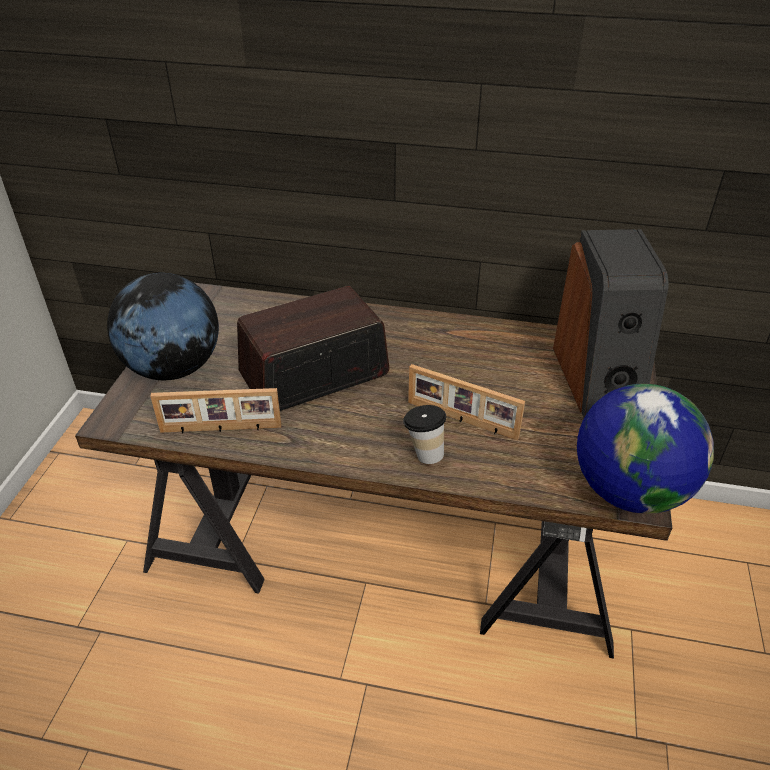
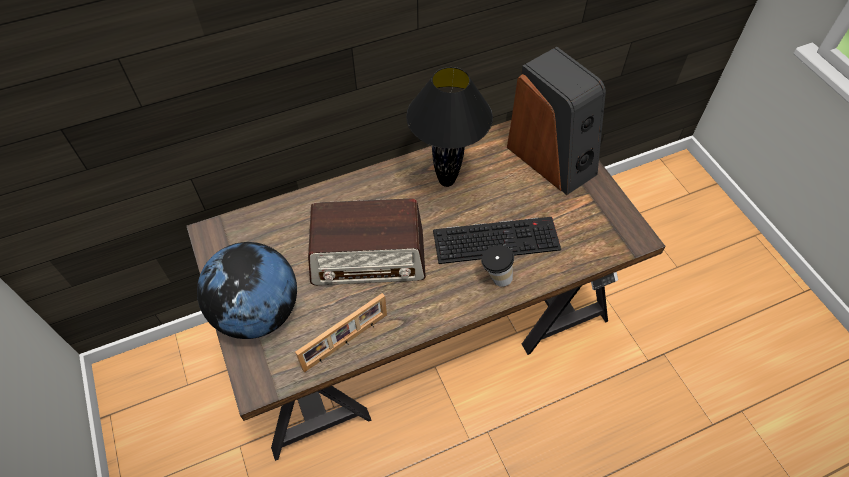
camera: 35 degrees left, 15 degrees up
(313, 375) = (369, 258): radio -> radio turned 120 degrees counterclockwise
(457, 349) = (447, 181): none -> black table lamp
(461, 420) = (497, 239): picture frame -> keyboard
(629, 490) = (627, 234): globe -> none

